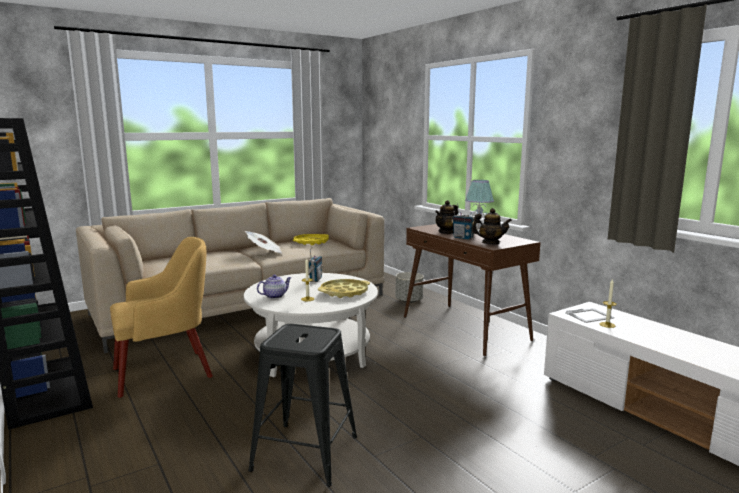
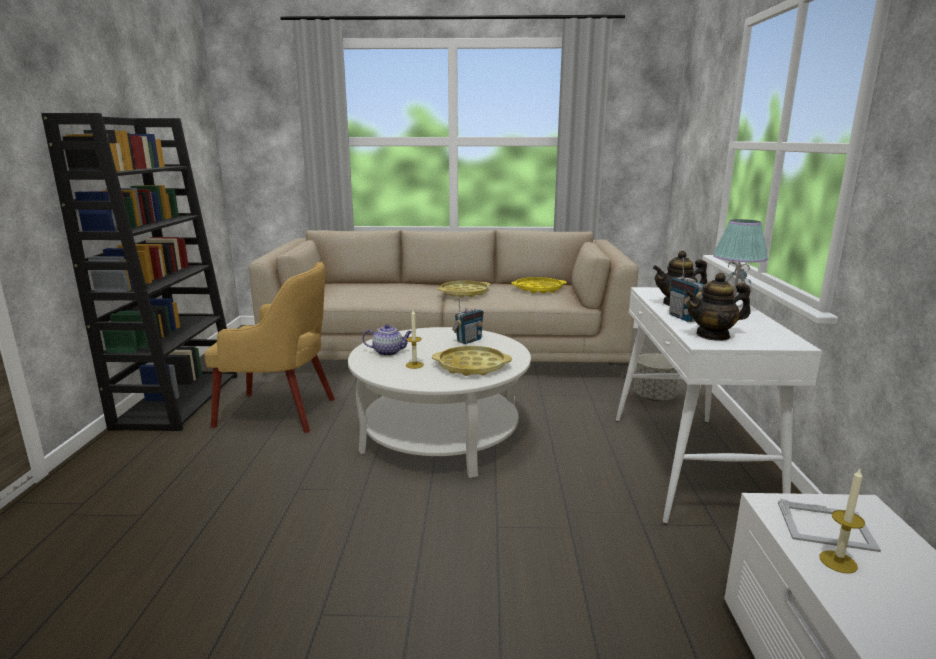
camera: 35 degrees right, 5 degrees up
(265, 252) = (464, 293): newspaper -> yellow tray
(305, 453) = (261, 571): black stool -> none
(465, 328) = (690, 465): brown console table -> white console table
(490, 243) = (713, 335): teapot -> teapot turned 120 degrees clockwise

